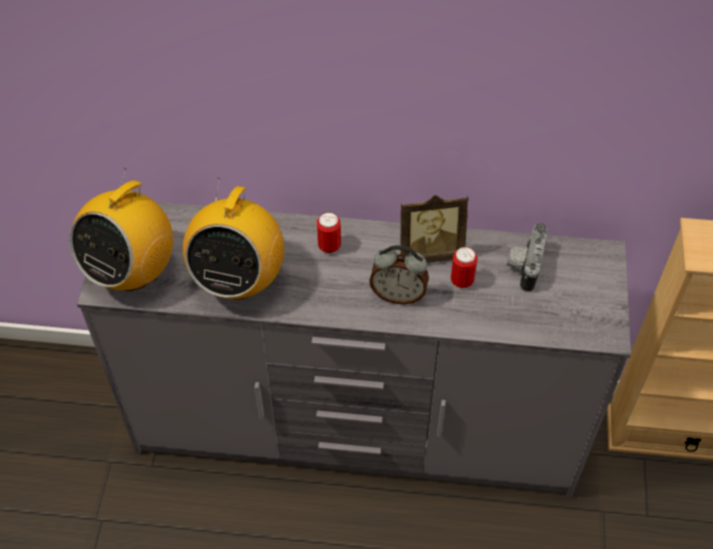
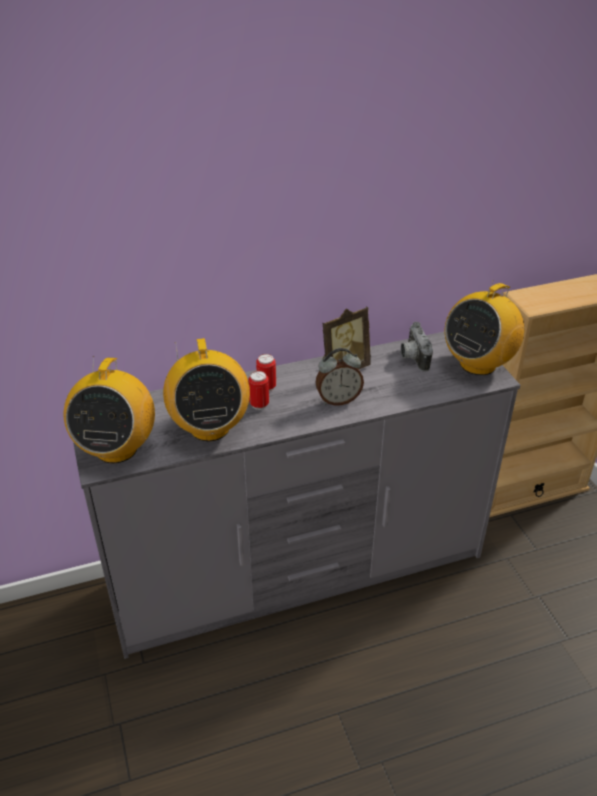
camera: 25 degrees left, 15 degrees down
(462, 281) = (377, 378): can -> can (259, 404)
(598, 304) = (478, 364): none -> radio

